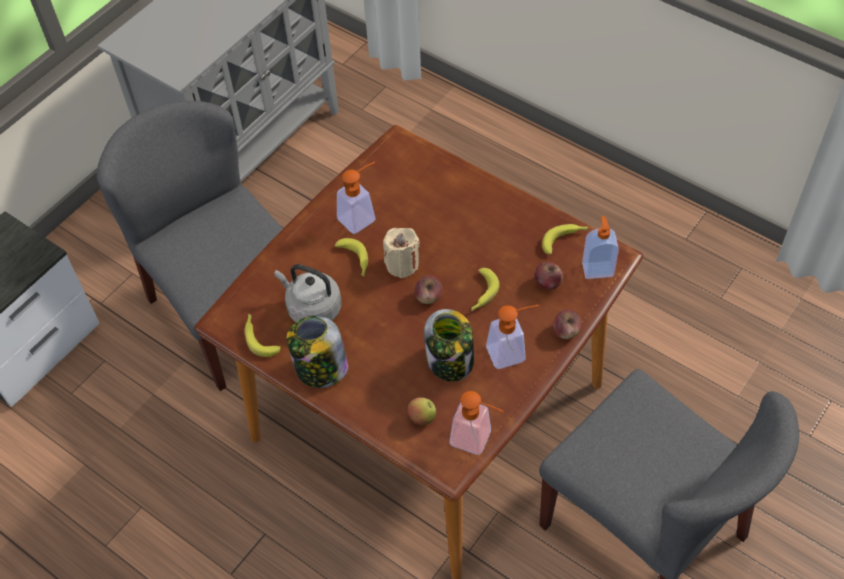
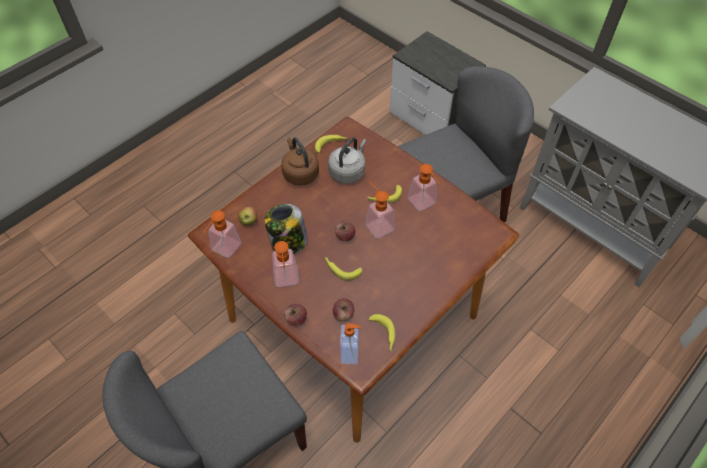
camera: 95 degrees right, 0 degrees up
(320, 369) = (300, 173): jar -> brown kettle
(402, 264) = (377, 224): beige candle -> soap dispenser

